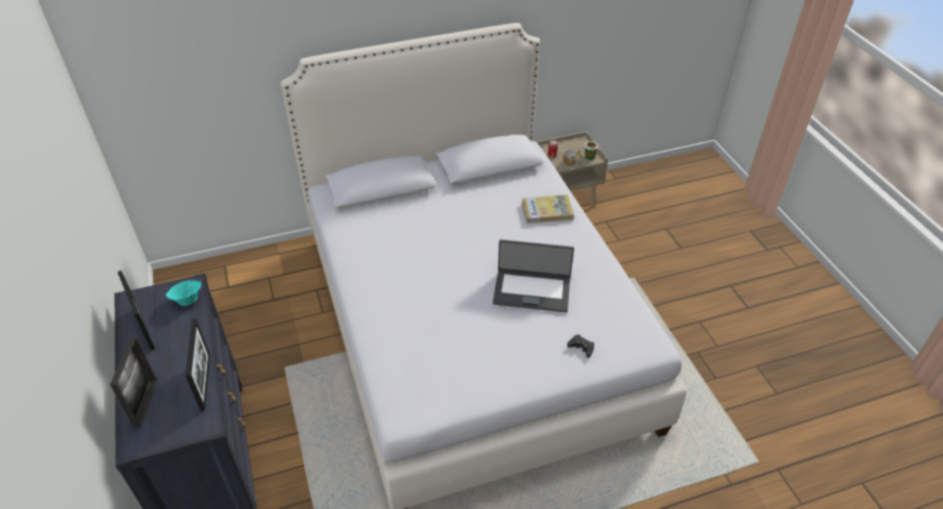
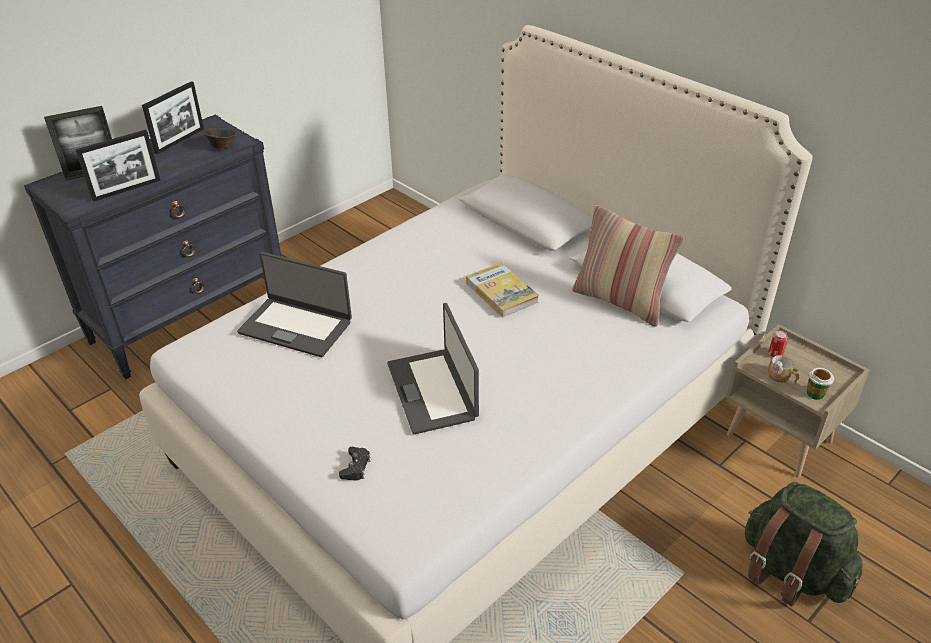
camera: 65 degrees right, 5 degrees down
(187, 300) = (222, 147): turquoise bowl -> brown bowl
(420, 340) = (296, 326): none -> laptop
(499, 182) = (620, 301): none -> pillow
(547, 211) = (600, 360): book -> book (501, 292)
(651, 239) = (791, 572): none -> green backpack

